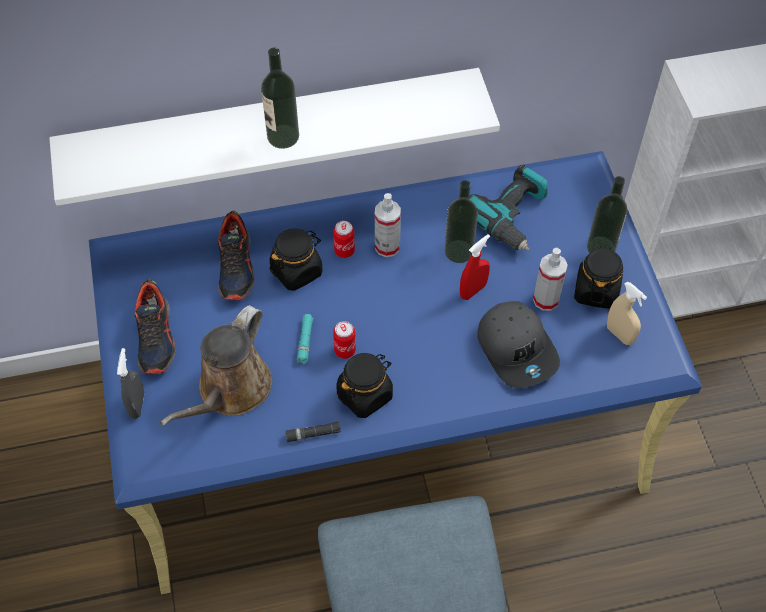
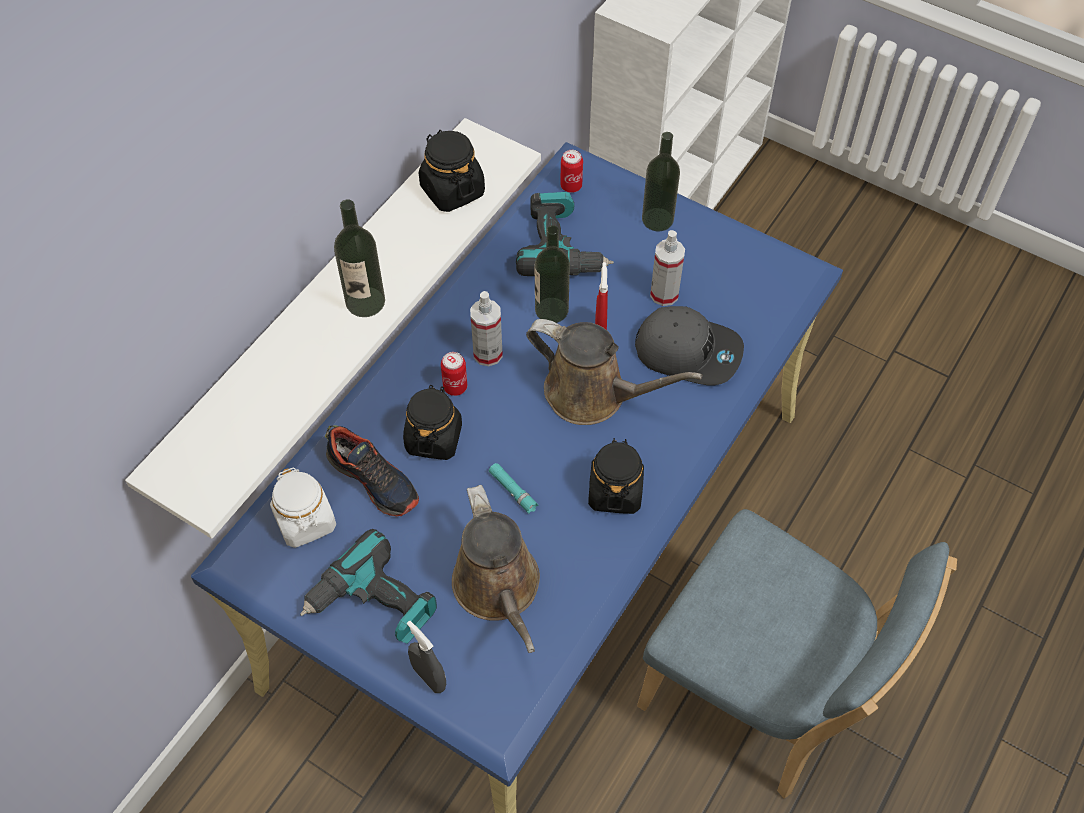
camera: 45 degrees left, 0 degrees up
(156, 337) = (374, 604): shoe -> power drill
(174, 259) = (305, 521): none -> white jar
(313, 434) = (611, 561): black flashlight -> none
(345, 350) = (555, 469): can -> can (571, 186)
(422, 325) = (593, 394): none -> brown watering can
(596, 290) = (692, 256): black jar -> black jar (452, 190)
(619, 334) = (748, 277): beige spray bottle -> none

